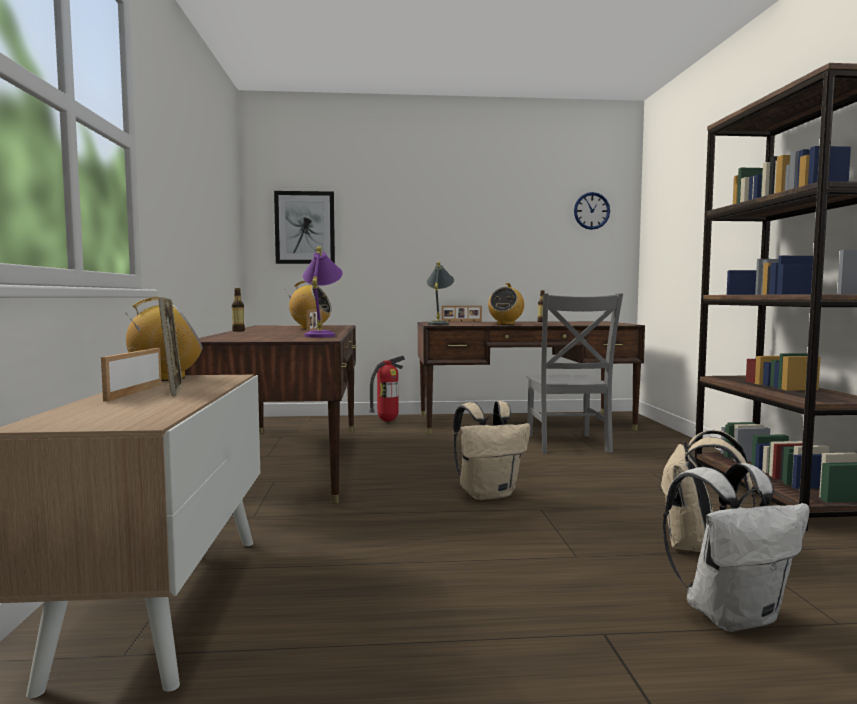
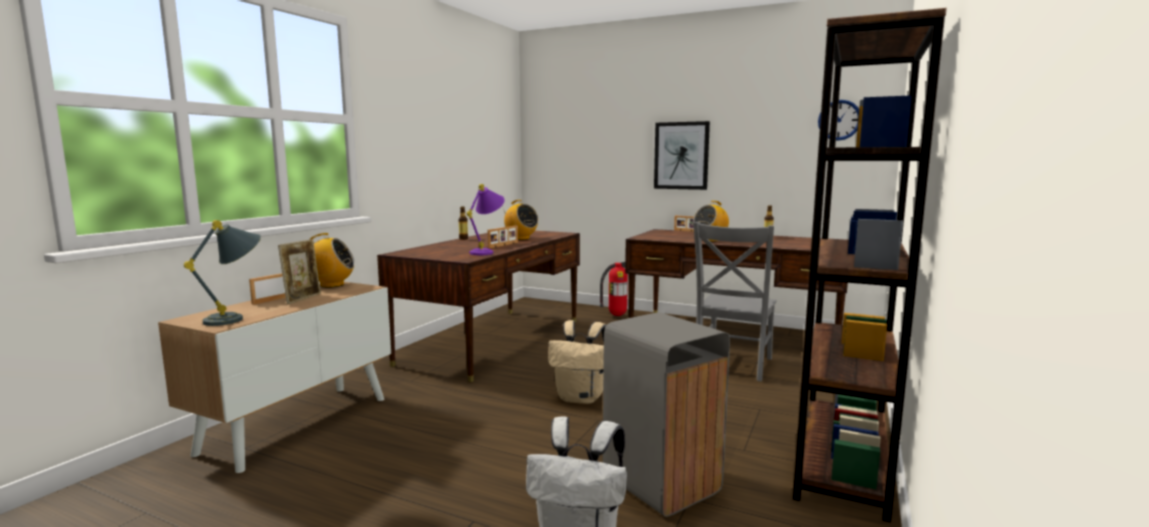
camera: 30 degrees right, 5 degrees up
(305, 227) = (565, 144): picture -> picture (681, 155)
(439, 324) = (650, 236): grey table lamp -> grey table lamp (237, 318)
(696, 547) = (661, 484): beige backpack -> grey trash can

